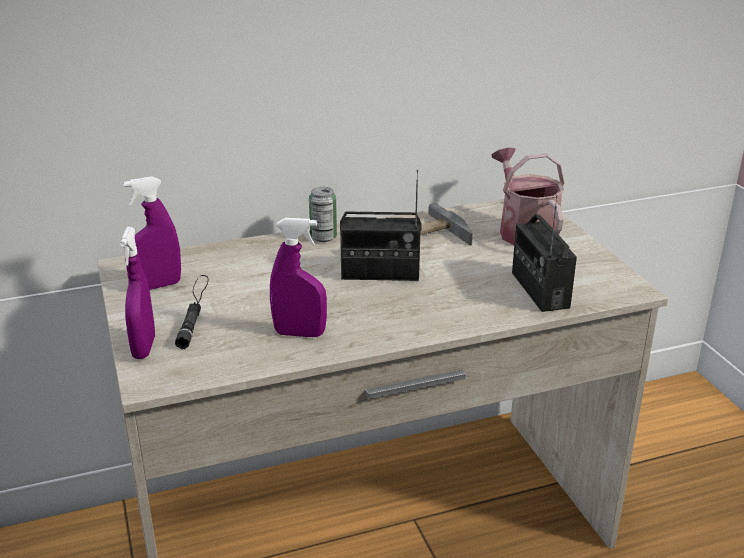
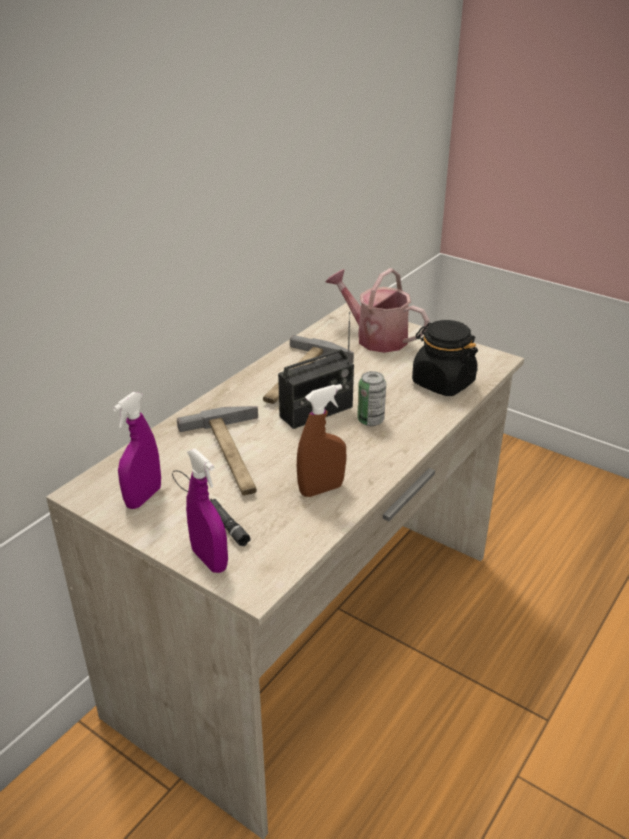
camera: 35 degrees left, 5 degrees up
(264, 281) = (233, 455): none -> hammer
(299, 333) = (321, 489): purple spray bottle -> brown spray bottle
(323, 237) = (231, 397): can -> can (370, 420)
(539, 290) = (442, 383): radio -> black jar

